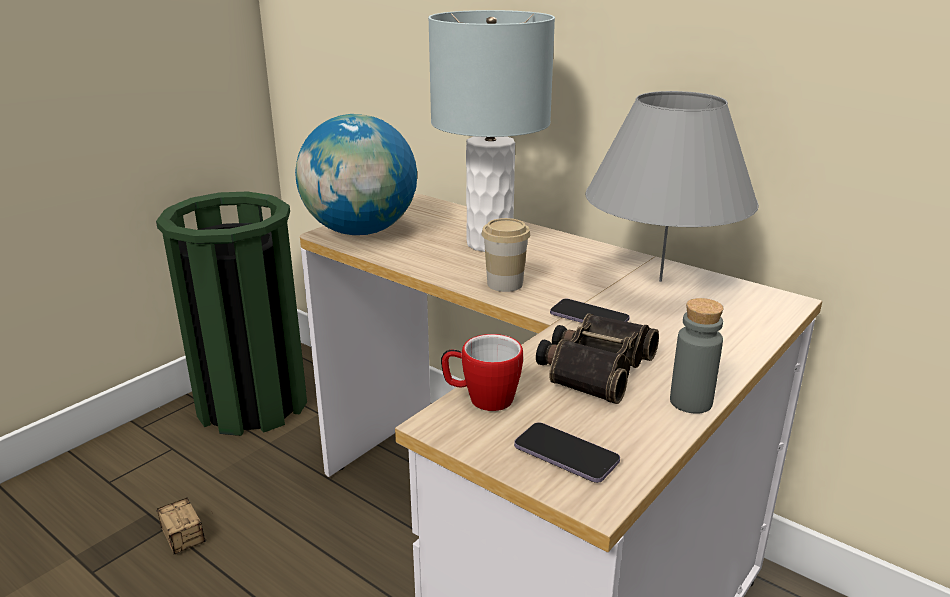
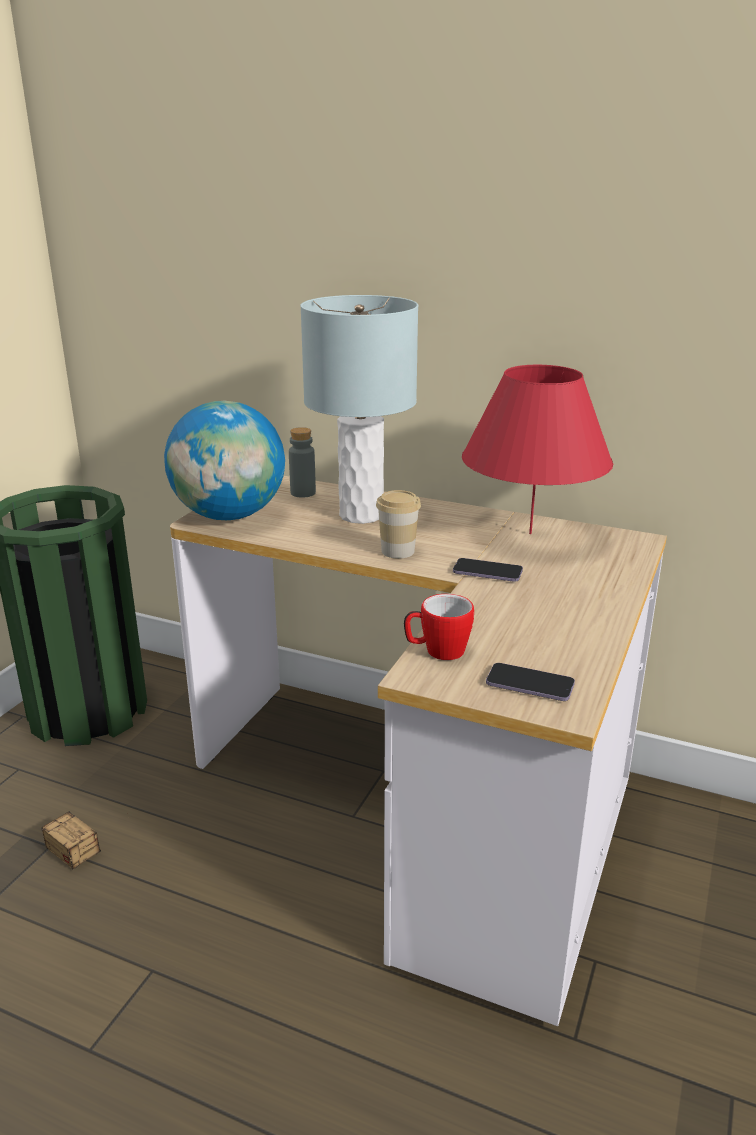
camera: 15 degrees left, 0 degrees up
(594, 367) = (514, 613): binoculars -> none
(660, 281) = (530, 533): grey table lamp -> red table lamp
(691, 402) = (604, 630): grey bottle -> grey bottle (303, 493)

